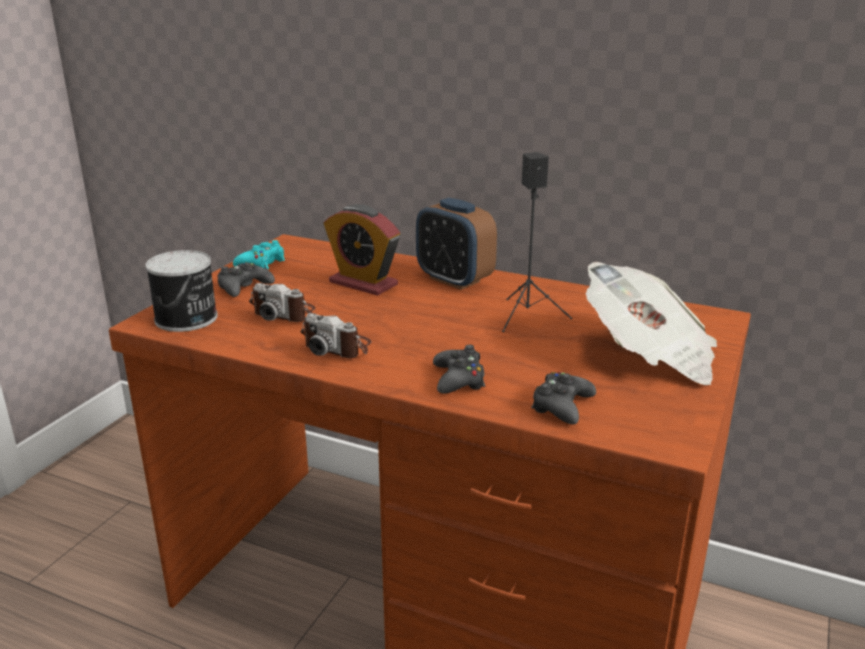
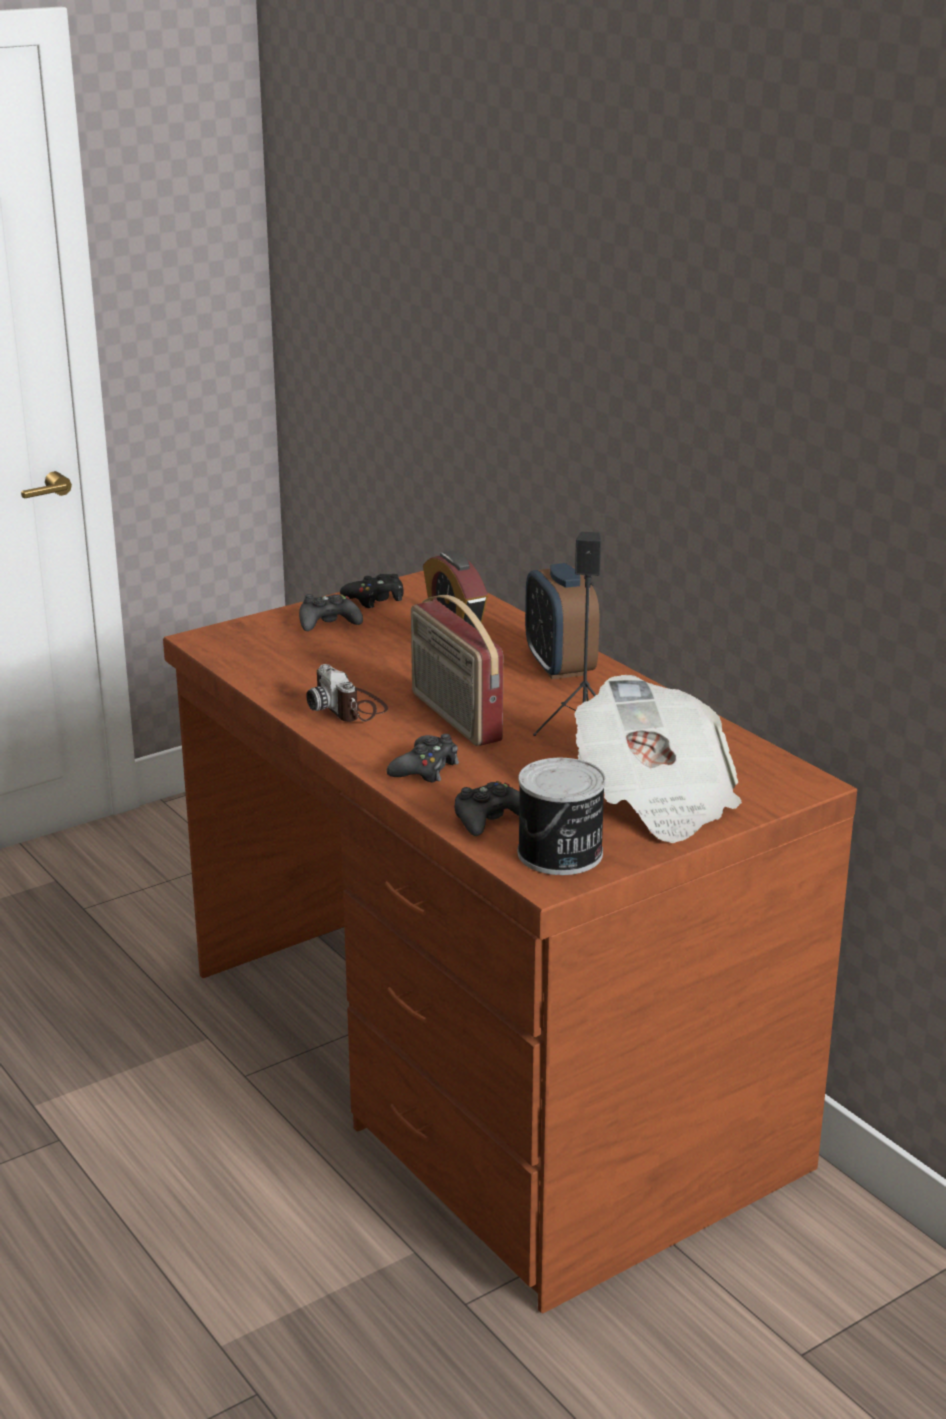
camera: 30 degrees right, 0 degrees up
(187, 318) = (241, 644): can -> can (561, 854)
(261, 263) = (375, 599): turquoise game controller -> black game controller
(284, 313) = (337, 661): camera -> none
(428, 333) = (454, 717): none -> radio

